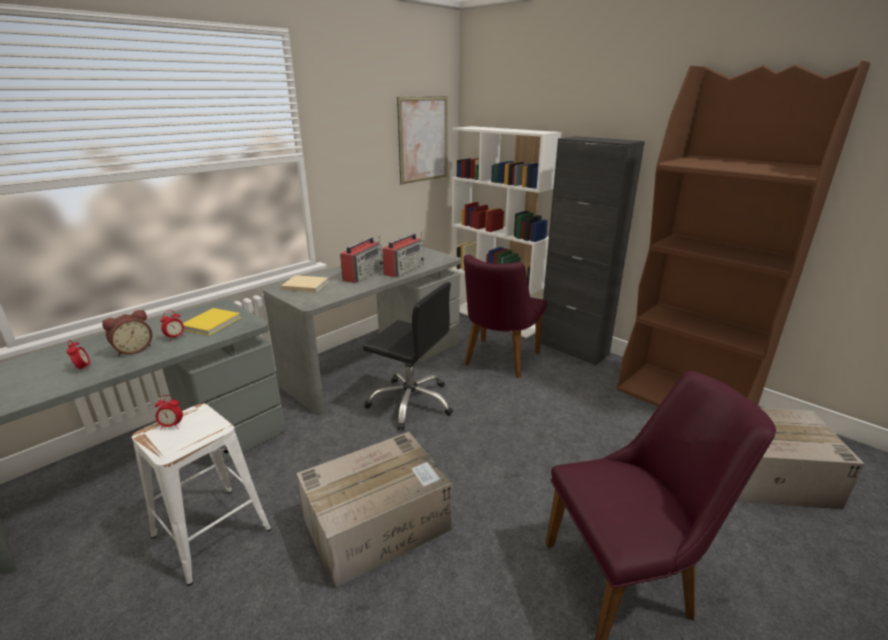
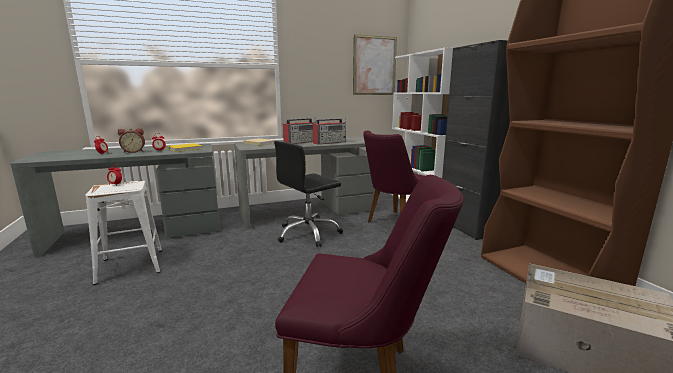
camera: 25 degrees right, 10 degrees down
(378, 523) = (218, 287): cardboard box -> none
(411, 402) = (308, 233): black office chair -> black office chair turned 90 degrees clockwise

